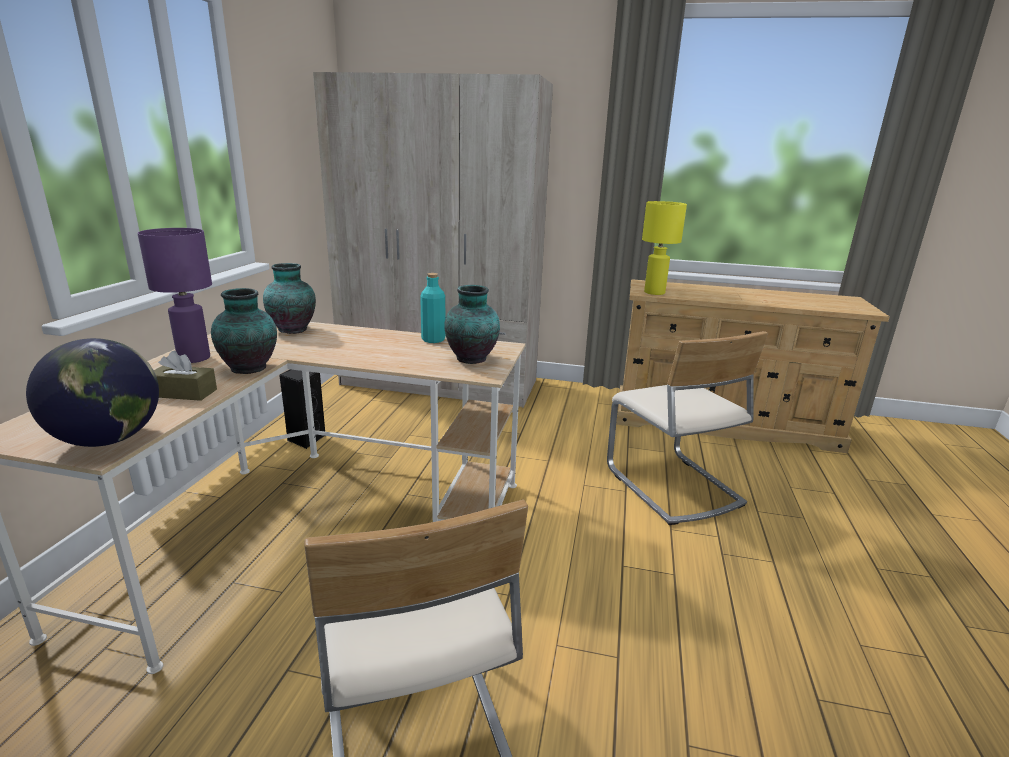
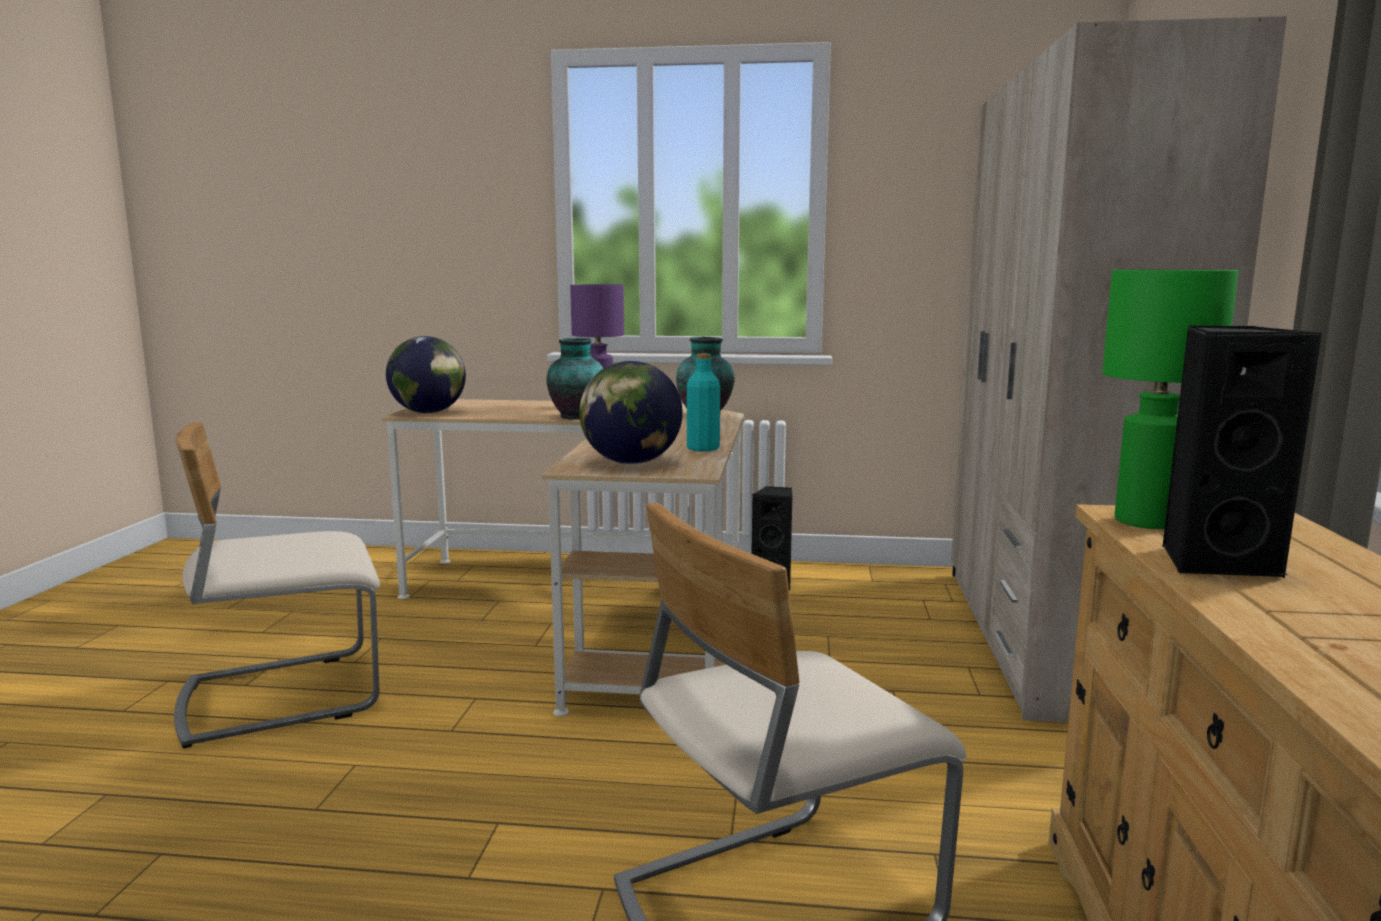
camera: 85 degrees right, 10 degrees down
(184, 393) = (514, 413): brown tissue box -> none
(472, 359) = (631, 462): vase -> globe
(654, 292) = (1148, 522): yellow table lamp -> green table lamp
(699, 295) = (1214, 562): none -> black speaker

